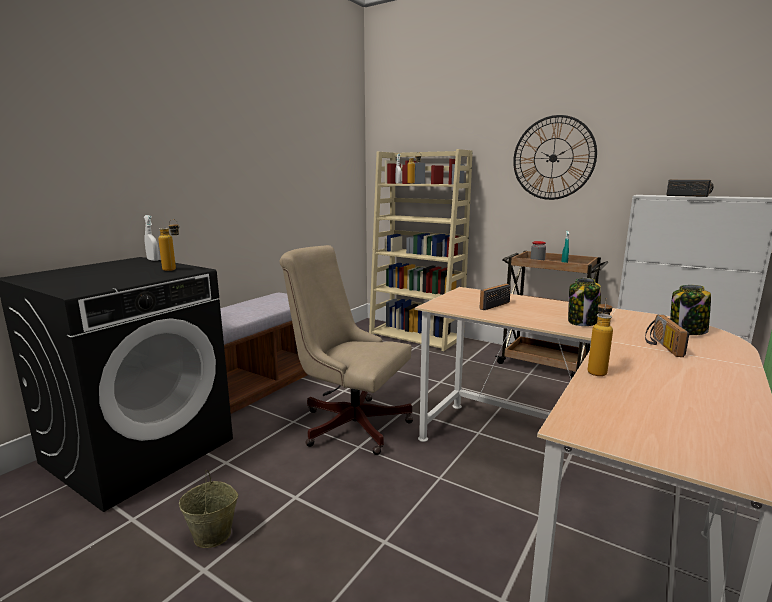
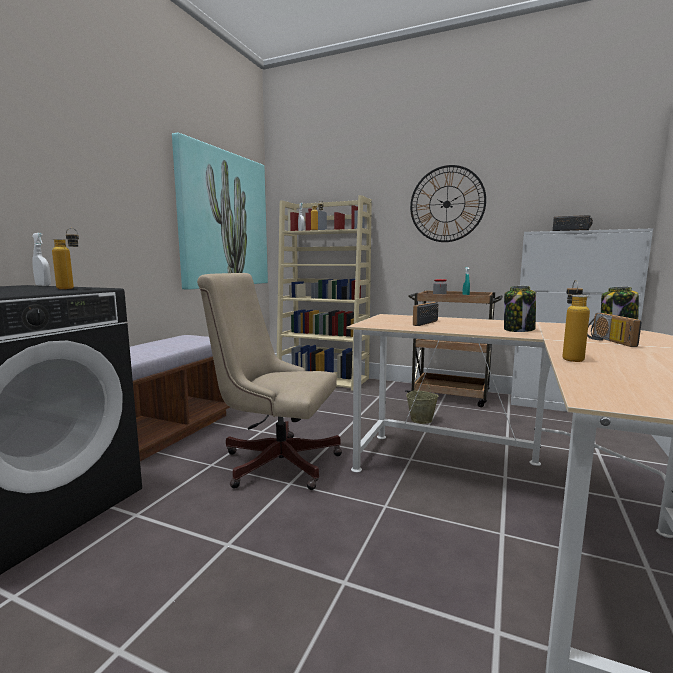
camera: 10 degrees left, 5 degrees down
(213, 535) = (128, 602): beige bucket -> beige bucket (421, 420)
(319, 175) = (223, 220): none -> picture

